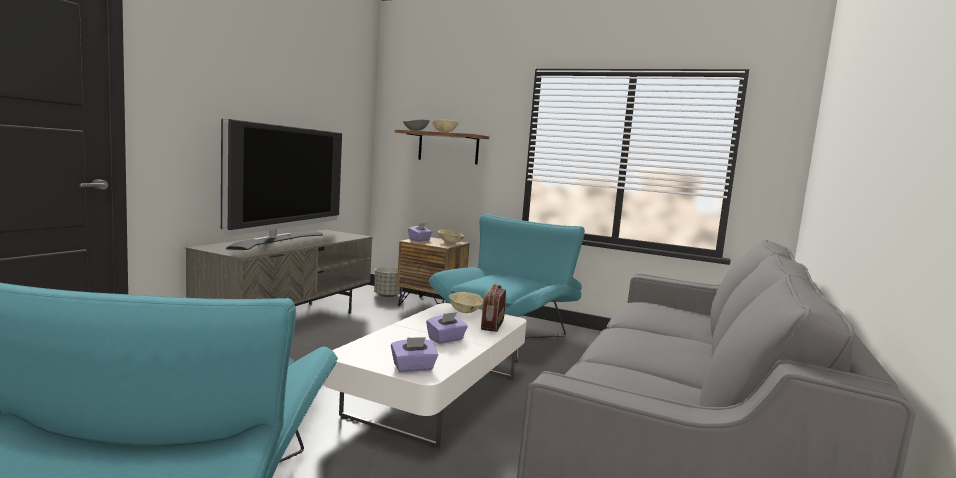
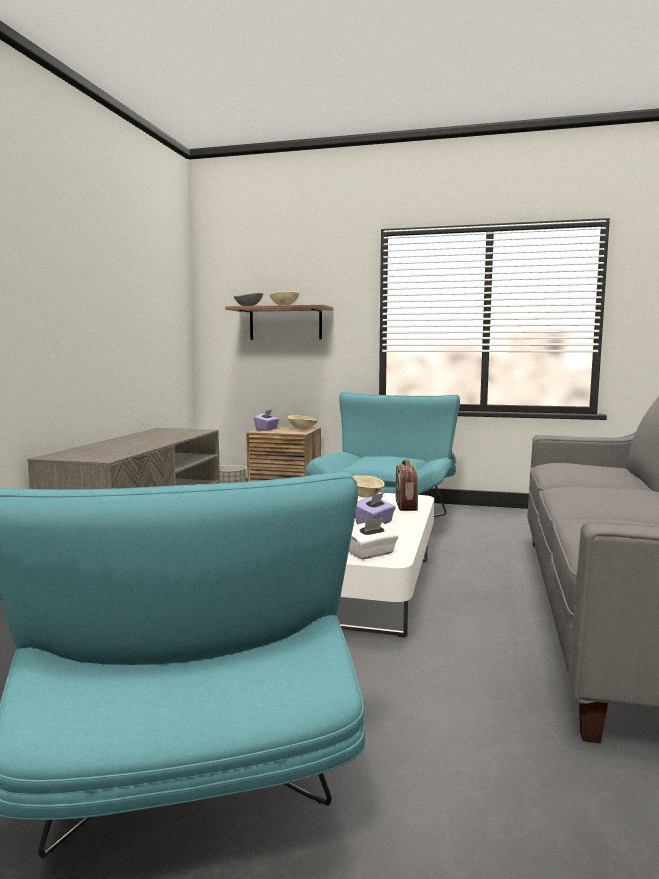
camera: 10 degrees left, 0 degrees up
(279, 240) = (124, 442): television -> none
(413, 368) = (371, 554): purple tissue box -> white tissue box

